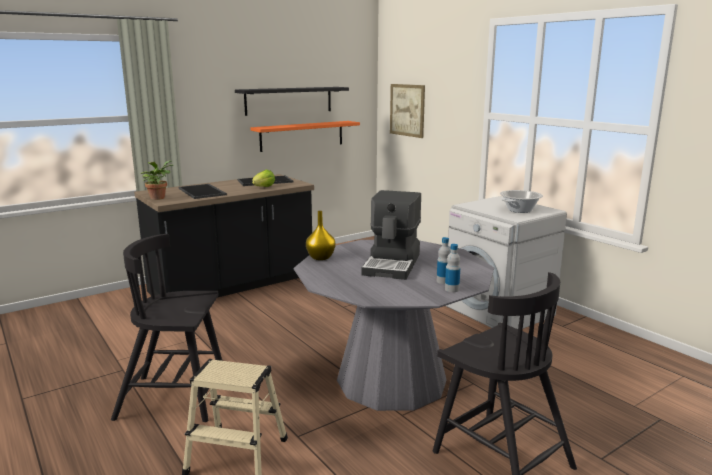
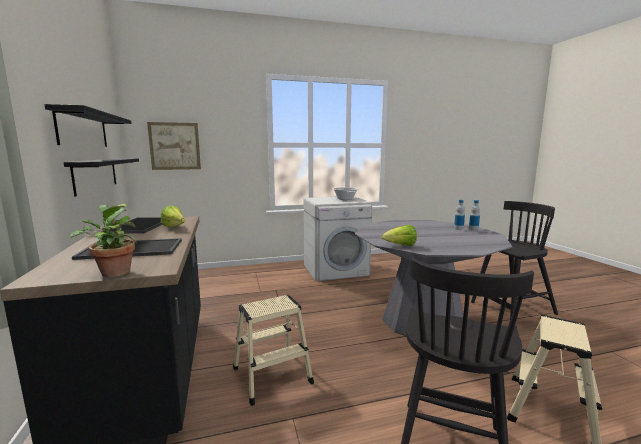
camera: 70 degrees left, 5 degrees down
(245, 321) = (271, 375): none -> beige step ladder
(302, 135) = (96, 174): orange shelf -> black shelf
(320, 258) = (400, 246): yellow vase -> lettuce
(393, 264) = (422, 233): coffee machine -> none

